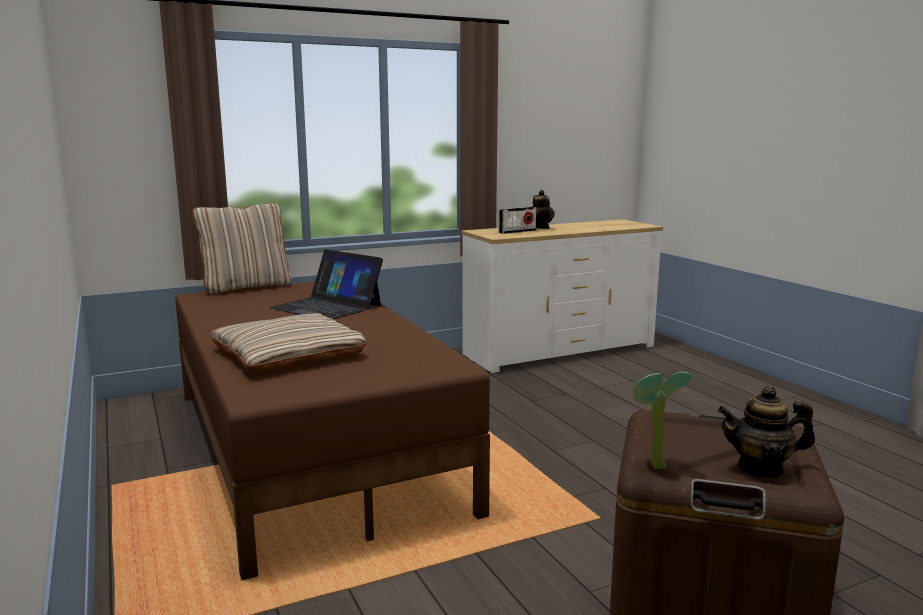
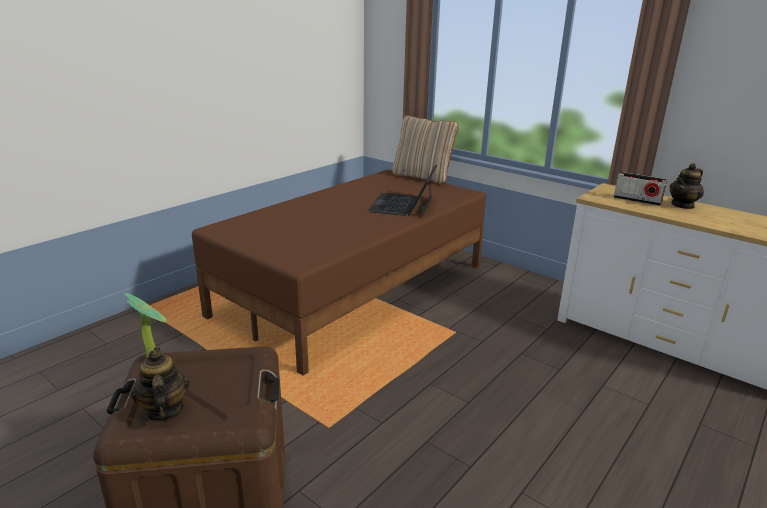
camera: 65 degrees right, 10 degrees up
(288, 353) = (294, 218): beige pillow -> none

